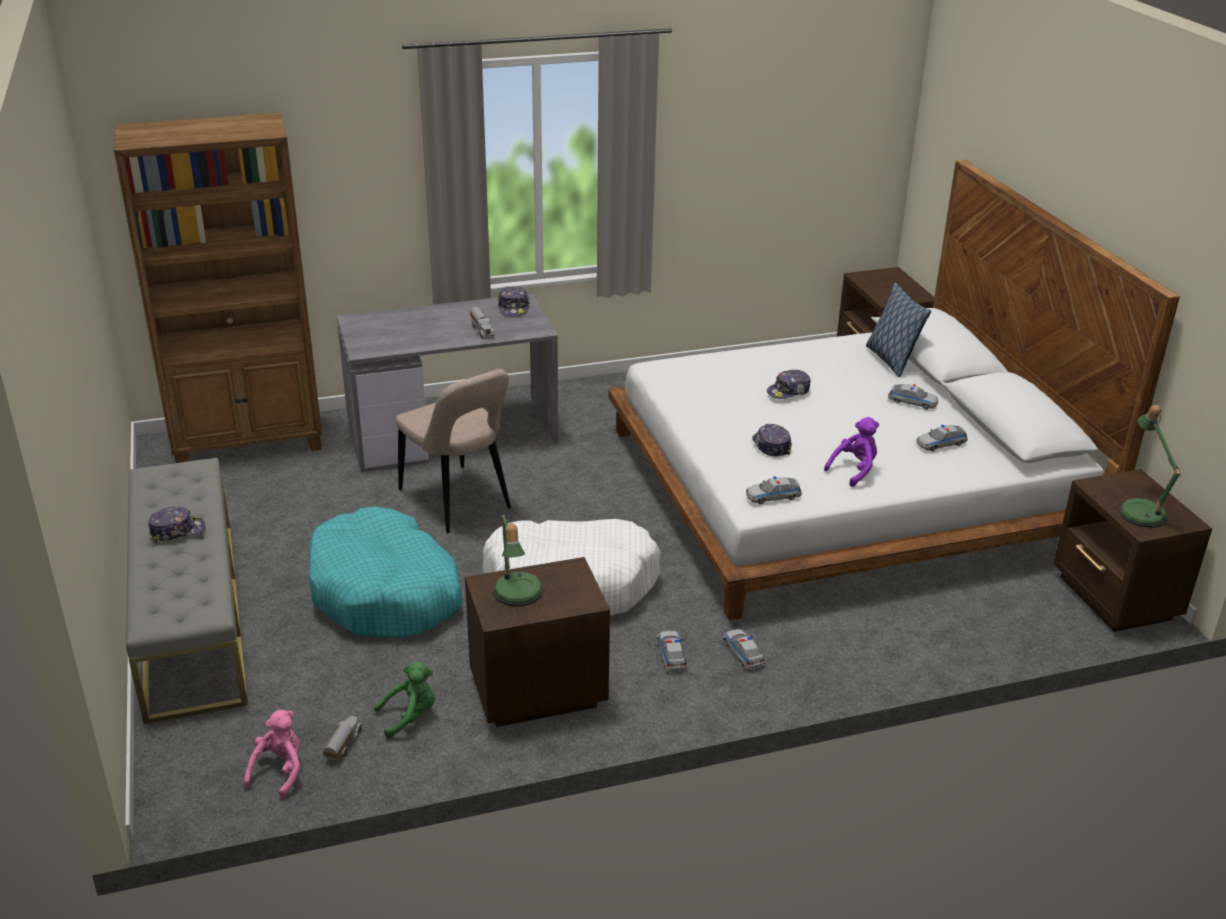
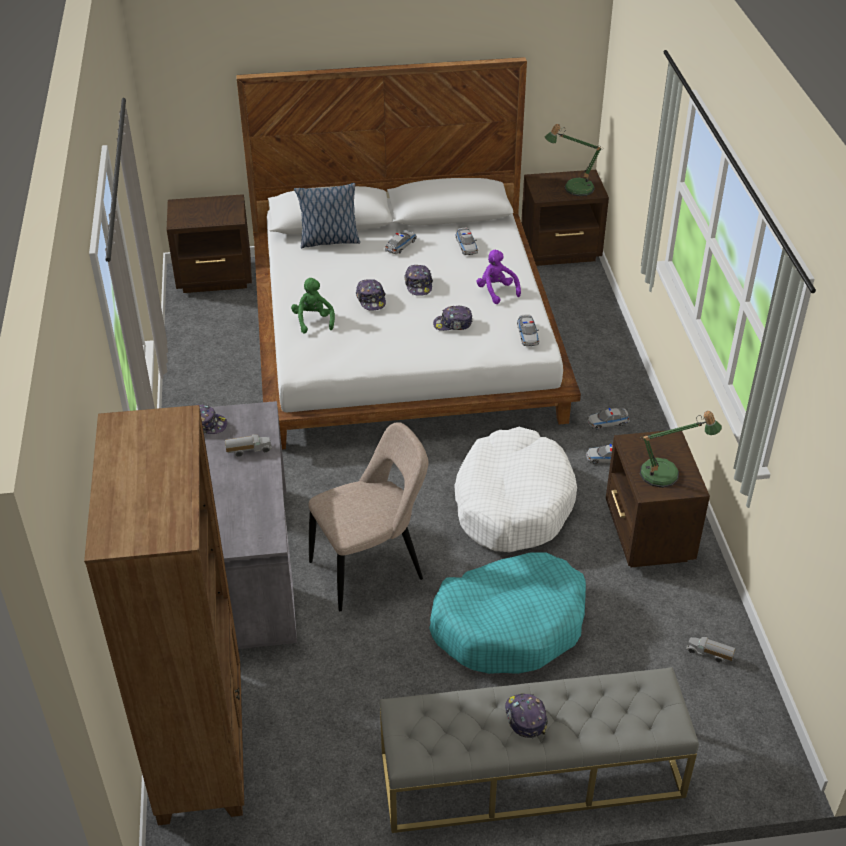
camera: 80 degrees left, 10 degrees up
(280, 771) = (740, 694): pink plush toy -> none
(410, 716) = (675, 612): green plush toy -> green plush toy (313, 320)
(835, 418) = (418, 285): none -> cap

